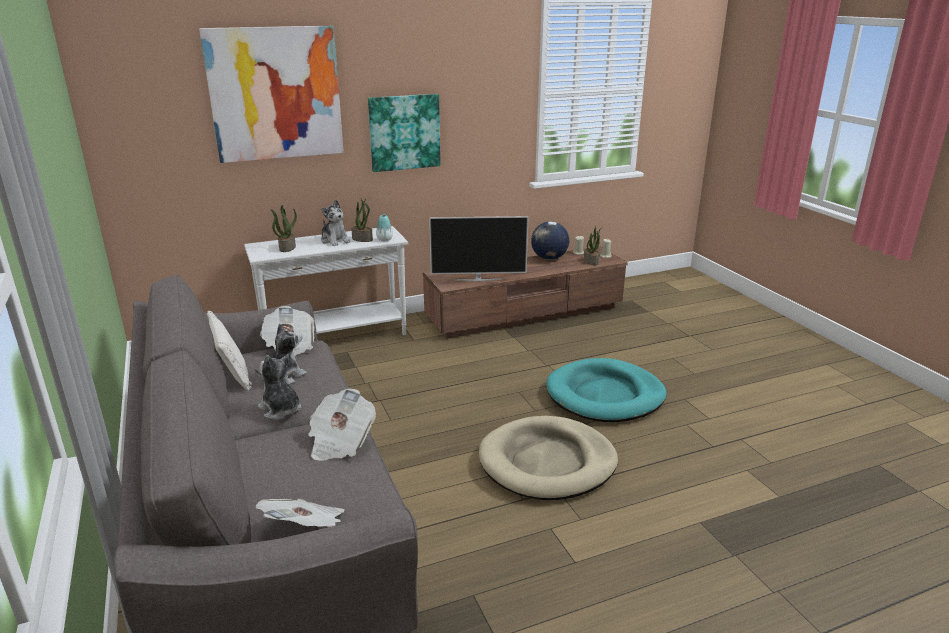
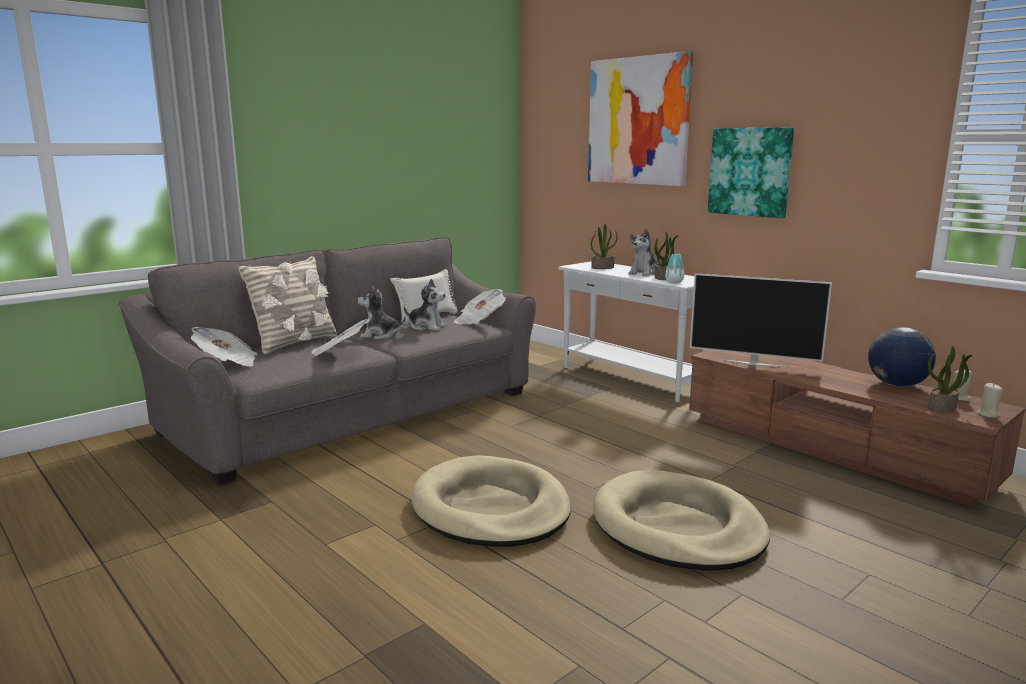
camera: 70 degrees right, 10 degrees down
(259, 472) = (294, 344): none -> beige pillow
(281, 409) = (380, 335): plush toy -> plush toy turned 105 degrees counterclockwise
(478, 279) = (753, 363): television -> television turned 45 degrees counterclockwise
(605, 395) = (677, 527): turquoise dog bed -> beige dog bed

